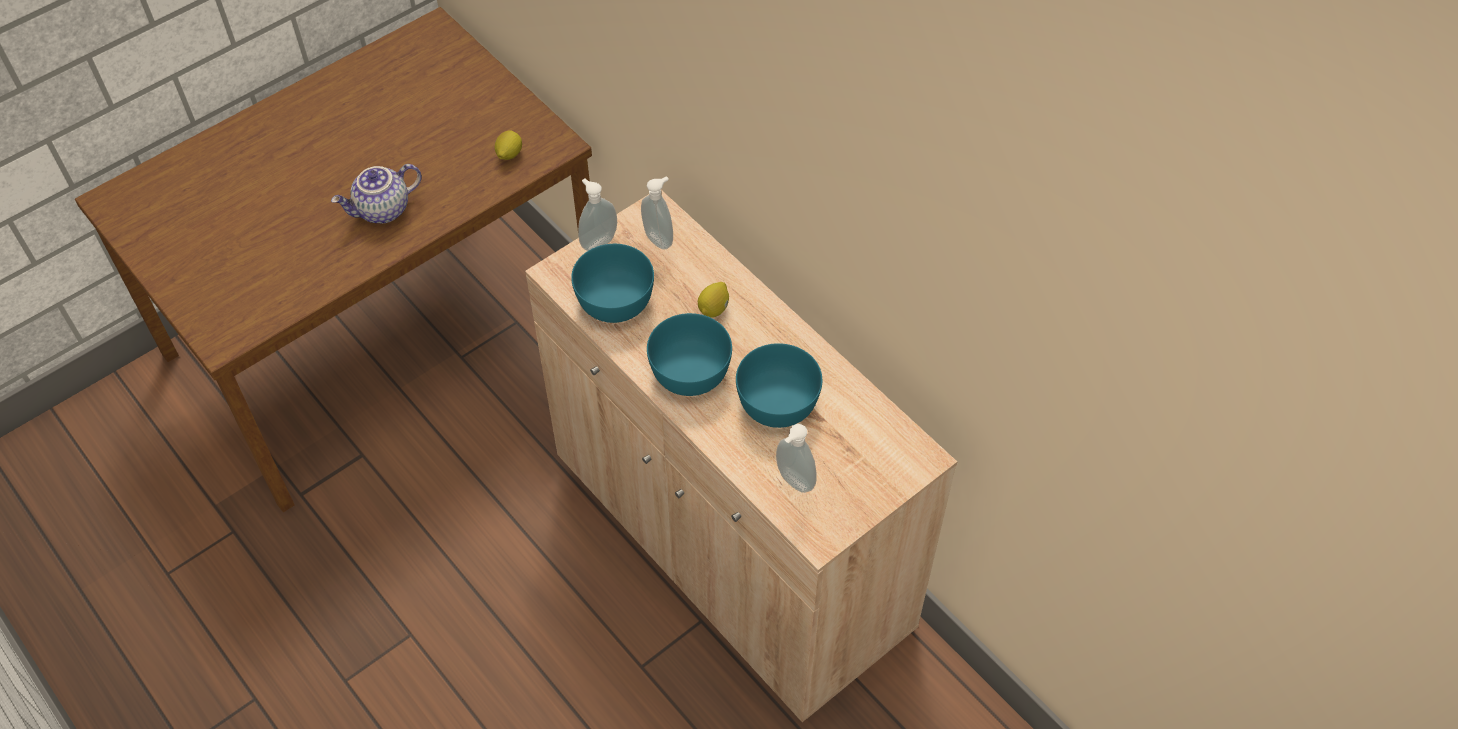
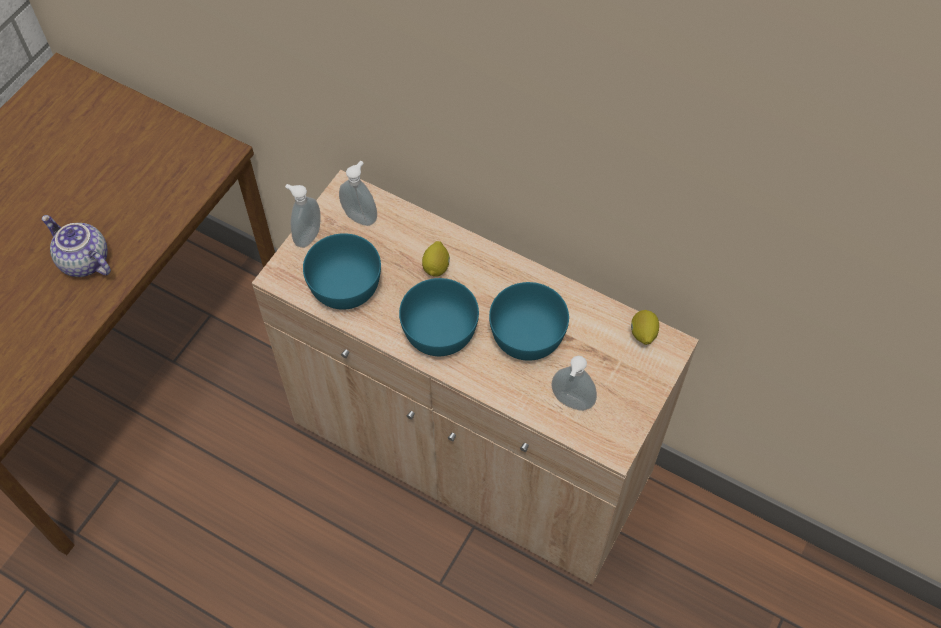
camera: 20 degrees left, 5 degrees up
(383, 211) = (83, 261): teapot -> teapot turned 90 degrees clockwise
(509, 154) = (180, 174): lemon -> lemon (643, 334)

